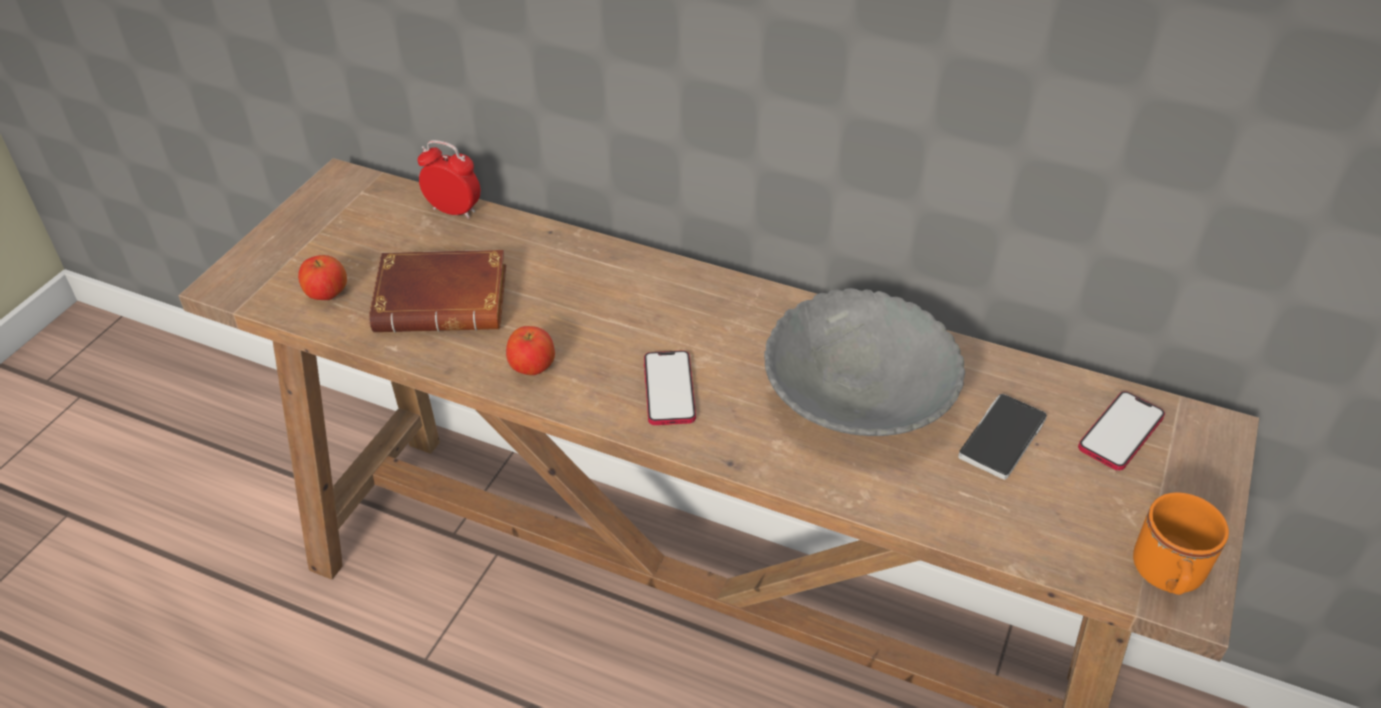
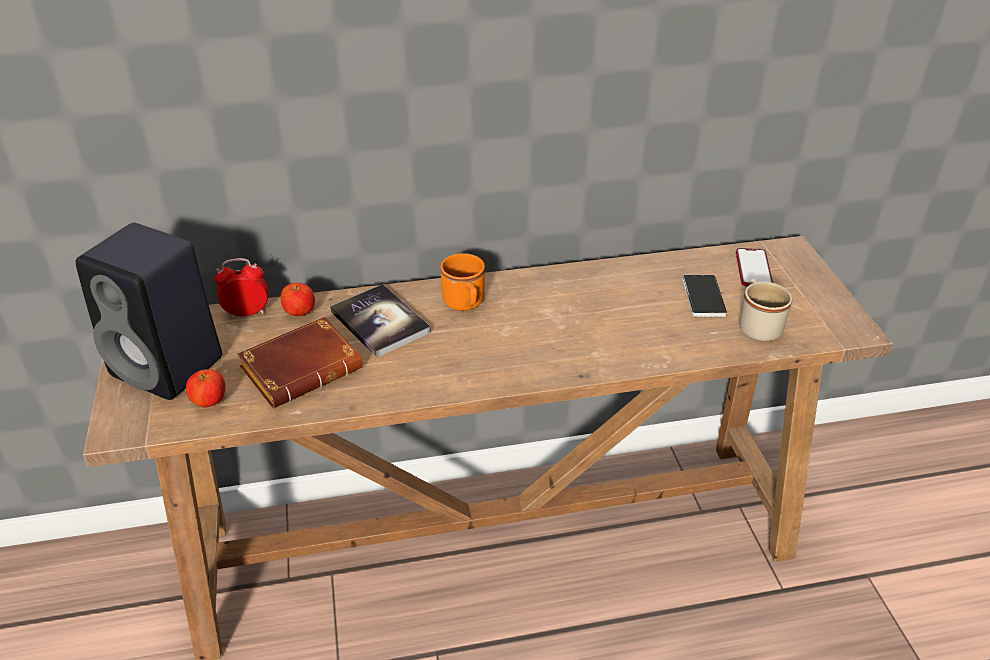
camera: 35 degrees left, 5 degrees down
(330, 239) = (170, 367): none -> black speaker
(532, 368) = (407, 381): apple -> apple (300, 313)
(573, 284) = (380, 322): none -> book
(669, 389) = (504, 354): phone -> none
(858, 398) = (613, 311): grey bowl -> none
(1038, 515) = (757, 325): none -> beige mug
(1167, 577) = (839, 325): orange mug -> orange mug (465, 304)

